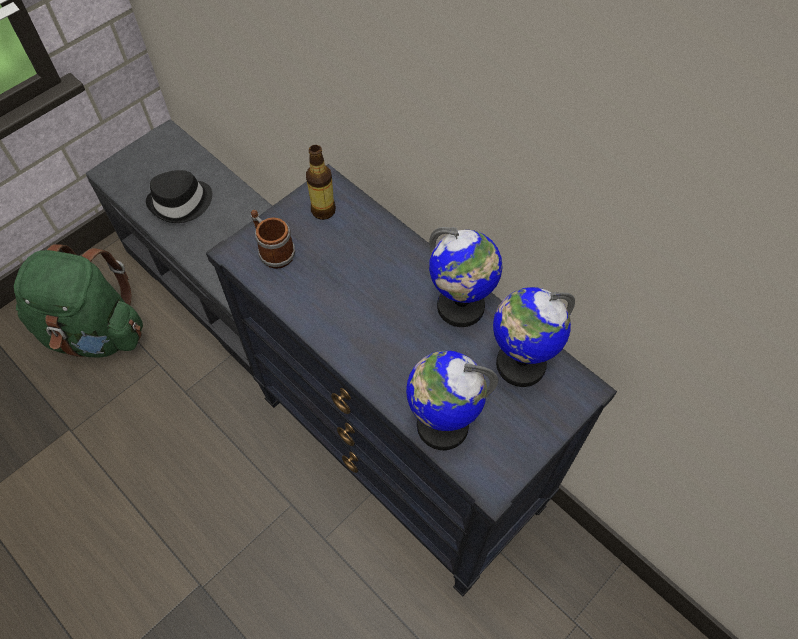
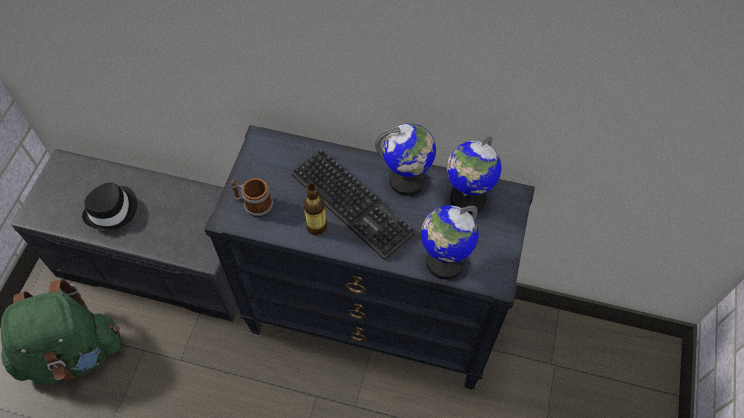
camera: 30 degrees left, 0 degrees up
(323, 210) = (269, 159): bottle -> bottle (316, 227)
(383, 304) = (355, 204): none -> keyboard

